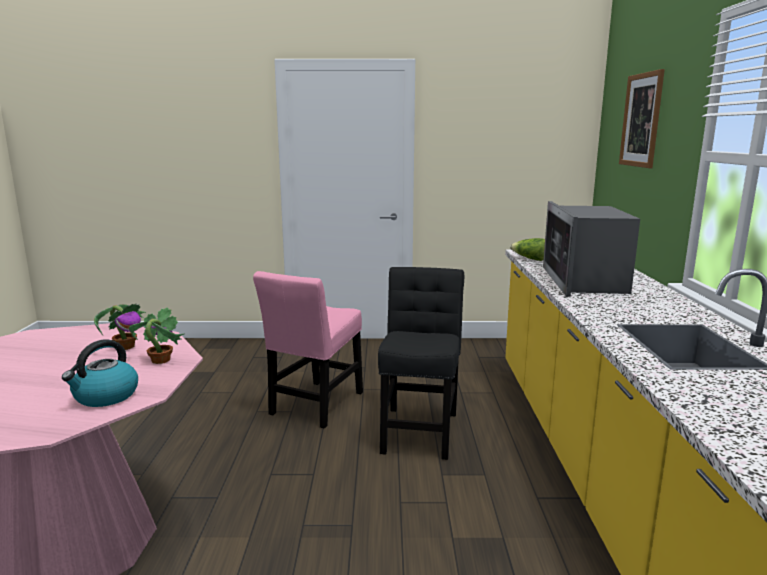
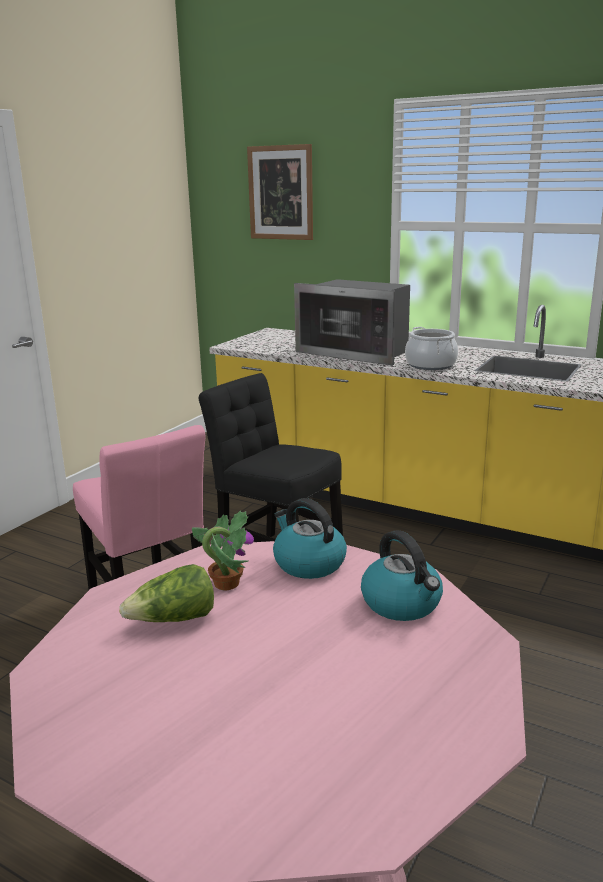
camera: 60 degrees left, 5 degrees up
(160, 360) = (308, 563): potted plant -> kettle
(530, 259) = (262, 349): lettuce -> lettuce (174, 620)
(598, 307) = (431, 365): none -> cooking pot

